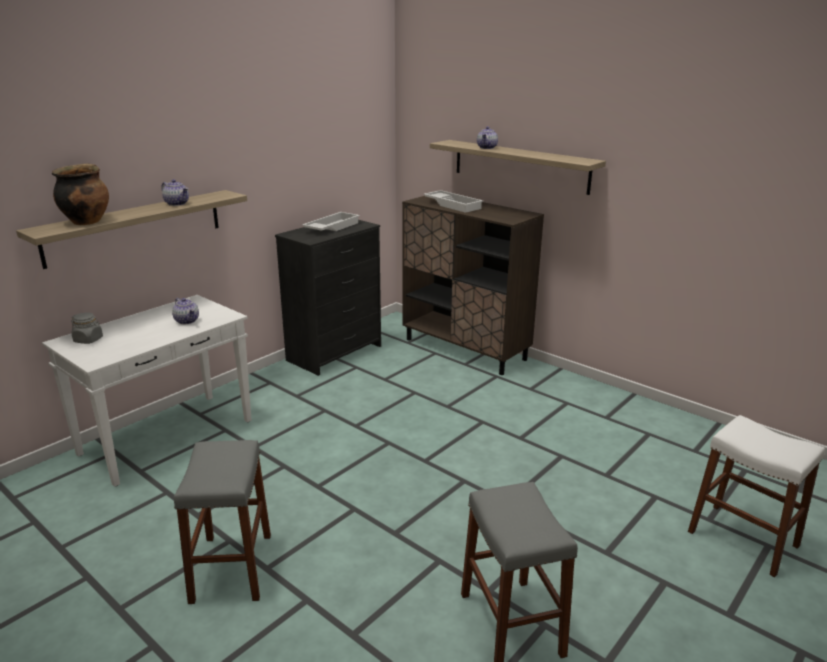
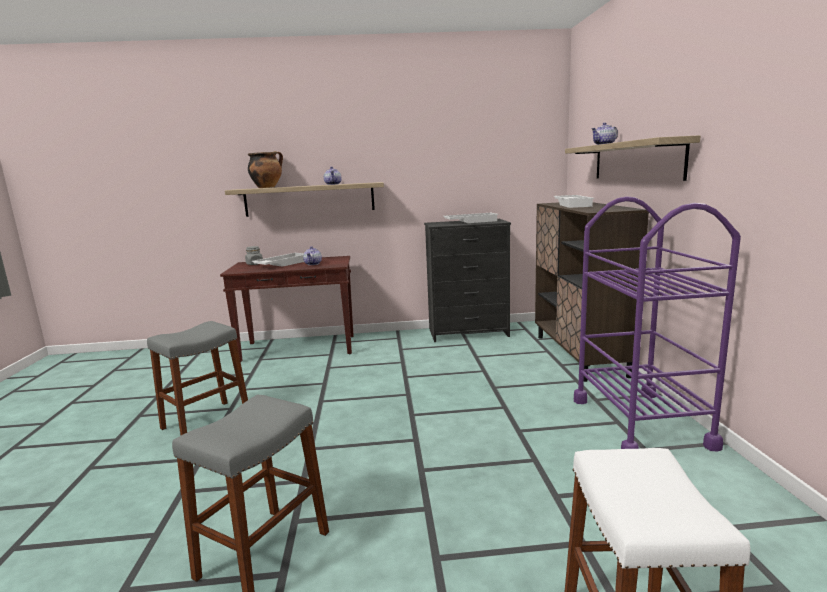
camera: 45 degrees right, 10 degrees down
(137, 331) = (281, 264): none -> white tray
(168, 437) = (300, 348): white console table -> brown console table
(578, 397) = (640, 422): none -> purple cart

